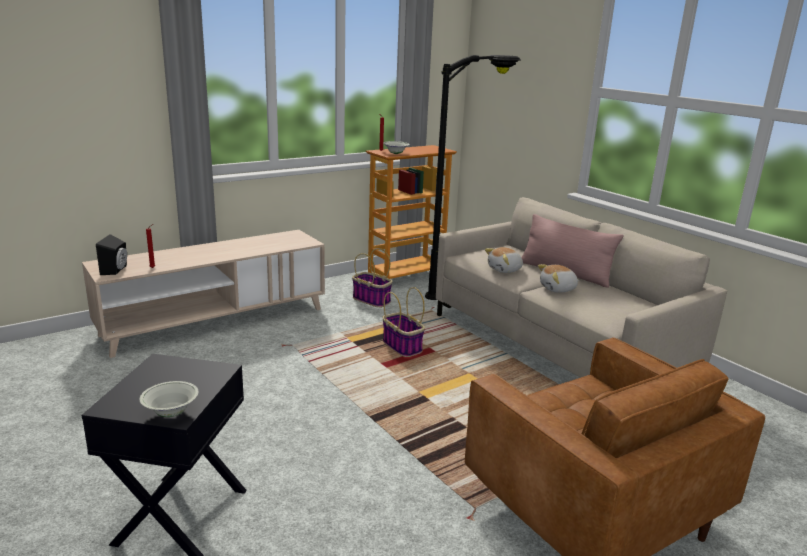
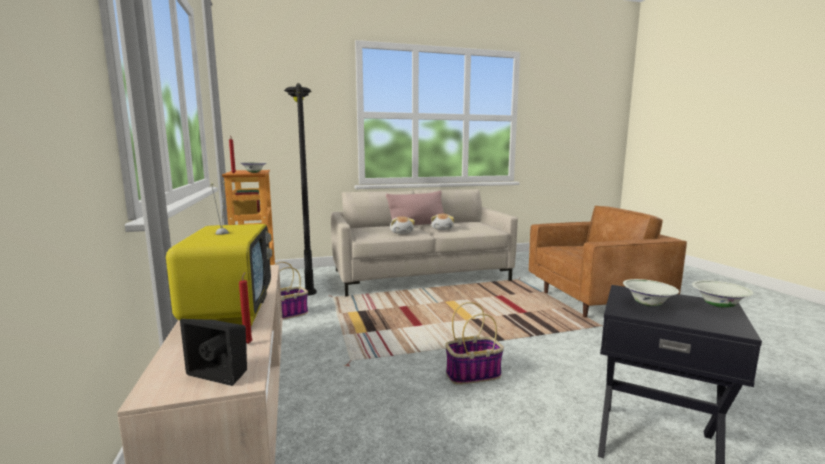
camera: 70 degrees left, 10 degrees down
(175, 375) = (647, 304): none -> white bowl
(201, 254) = (230, 313): none -> television
(402, 347) = (389, 315): basket -> basket (473, 374)

